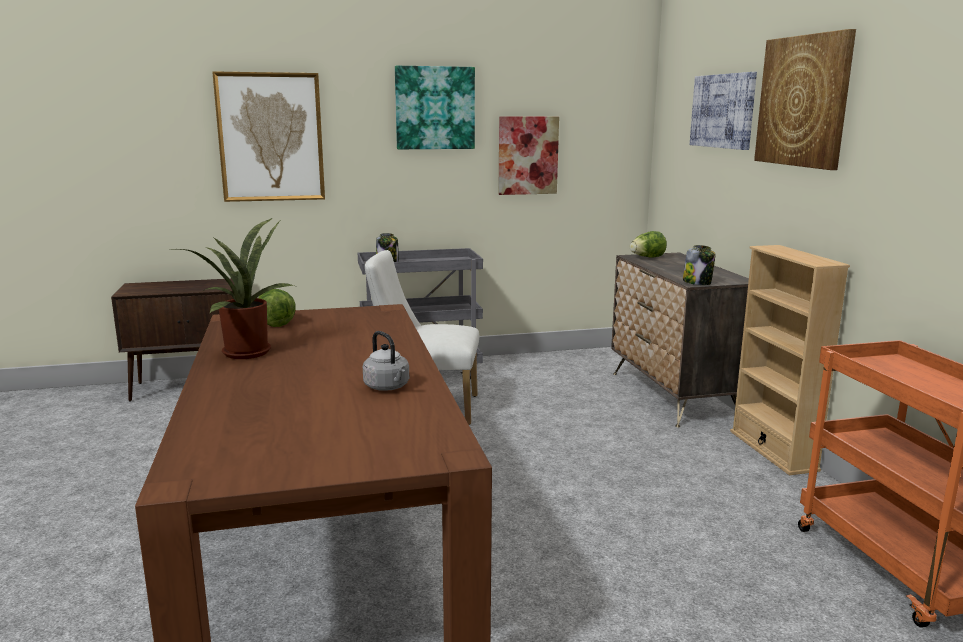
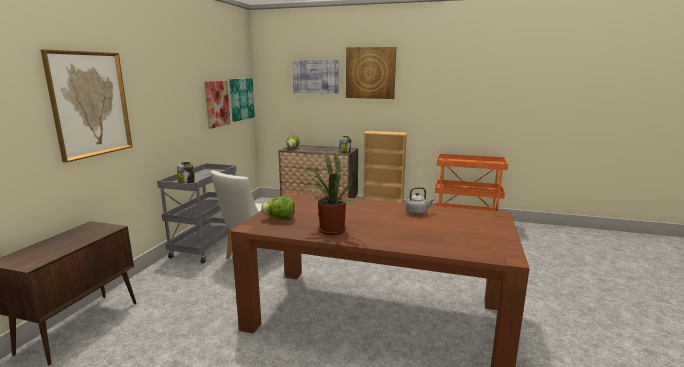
camera: 60 degrees left, 0 degrees up
(435, 108) = (177, 77): picture -> picture (241, 99)

